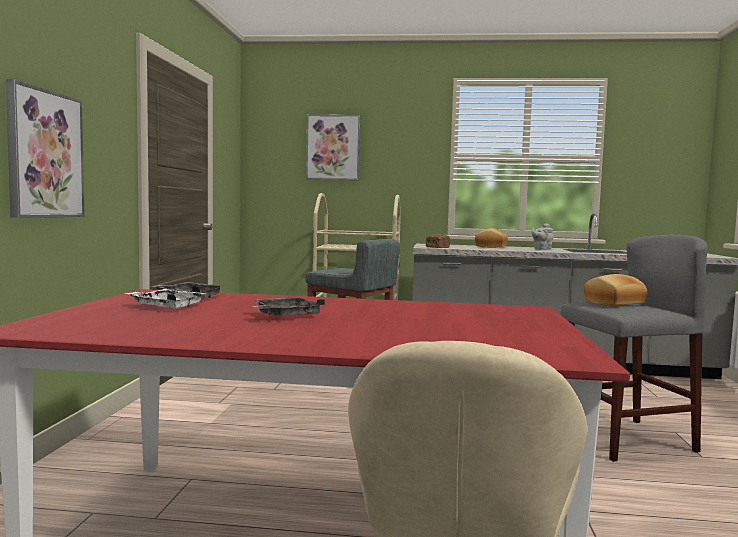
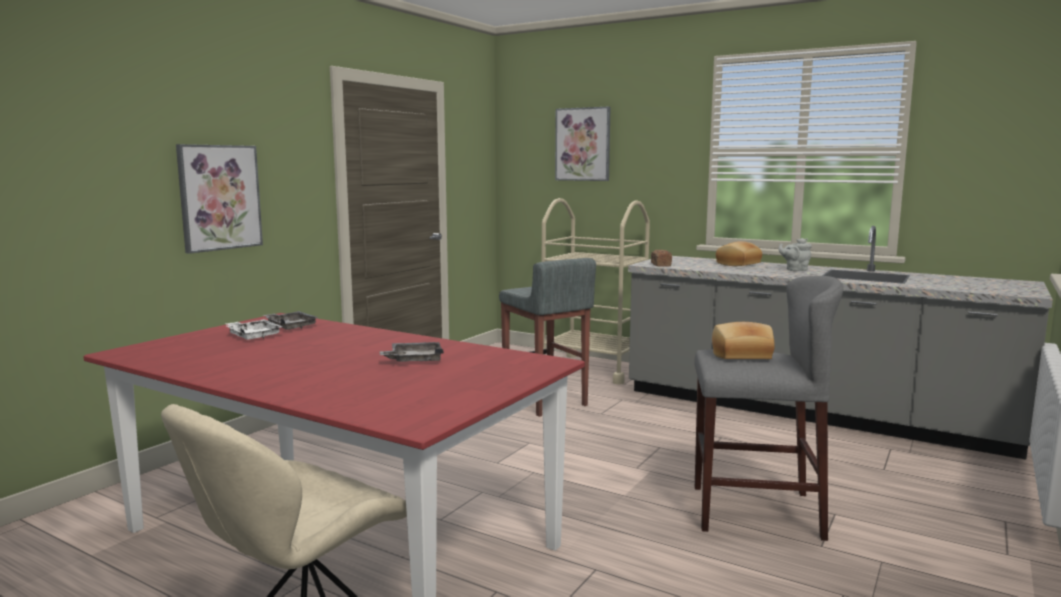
camera: 25 degrees right, 5 degrees up
(285, 316) = (313, 353): grey tray -> grey tray (414, 360)

